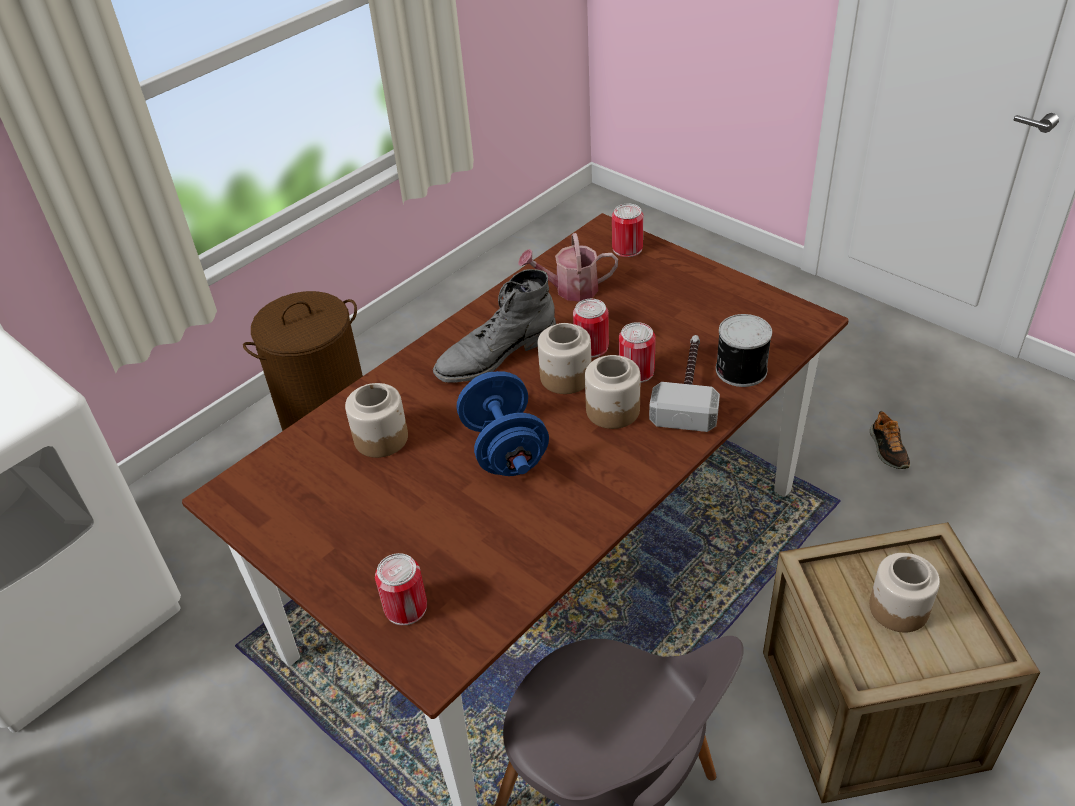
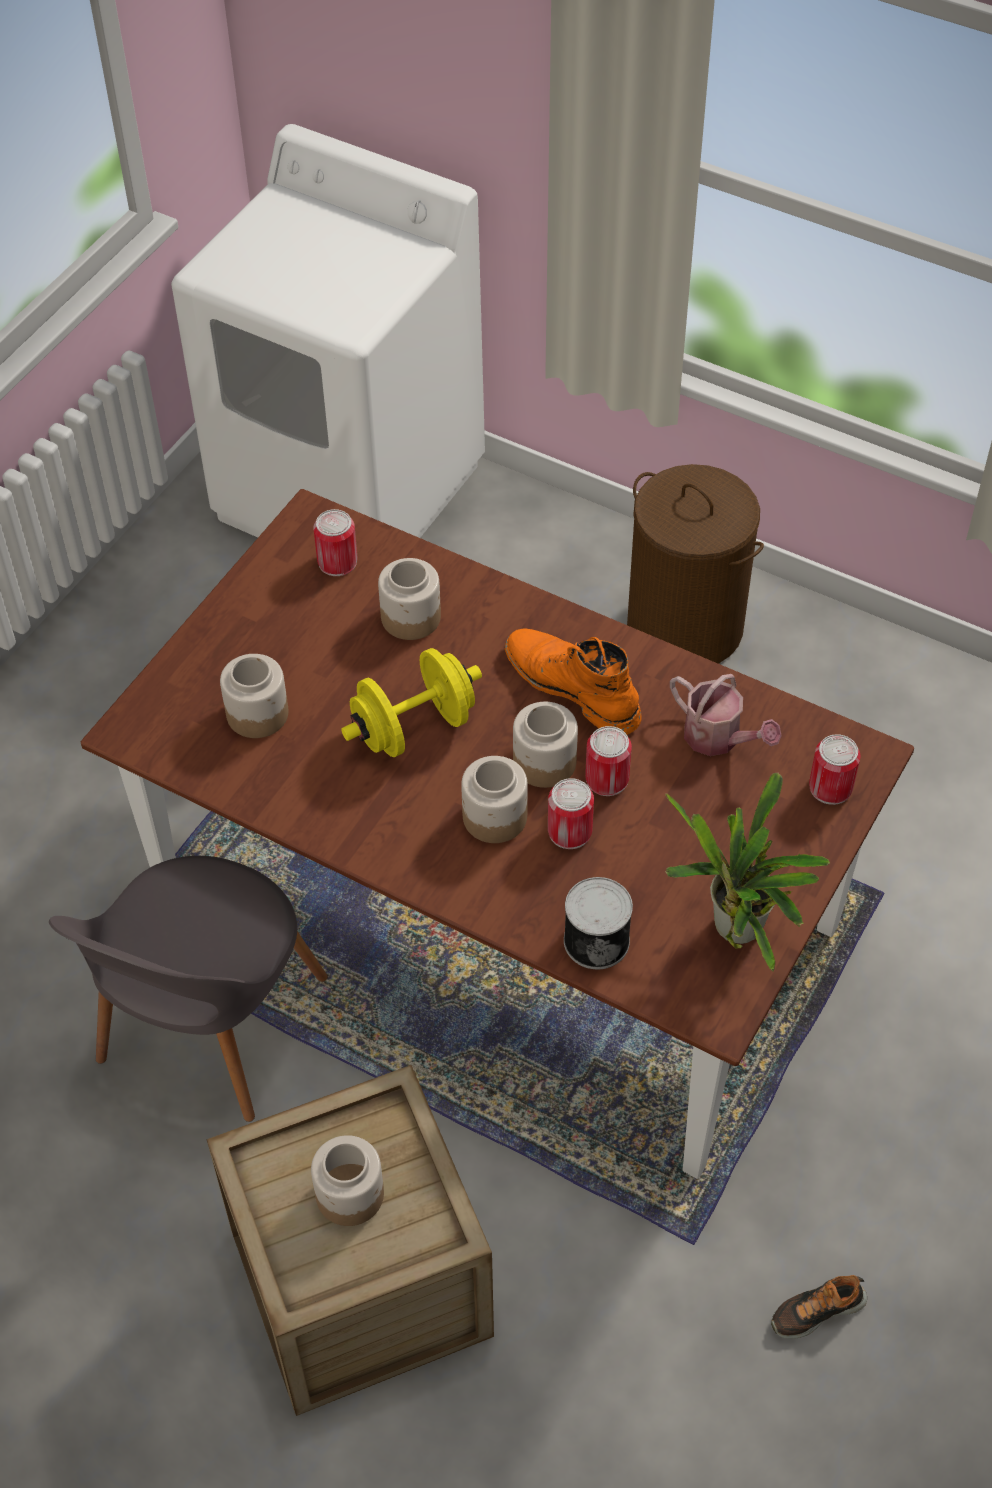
camera: 75 degrees right, 10 degrees up
(405, 607) = (190, 694): can -> can (337, 562)
(449, 555) = (257, 713): none -> jar
(495, 354) = (572, 687): grey boot -> orange boot
(505, 449) = (414, 727): blue dumbbell -> yellow dumbbell
(570, 289) = (719, 738): watering can -> watering can turned 150 degrees clockwise
(688, 389) = (548, 888): hammer -> none
(742, 304) = (736, 933): none -> potted plant

